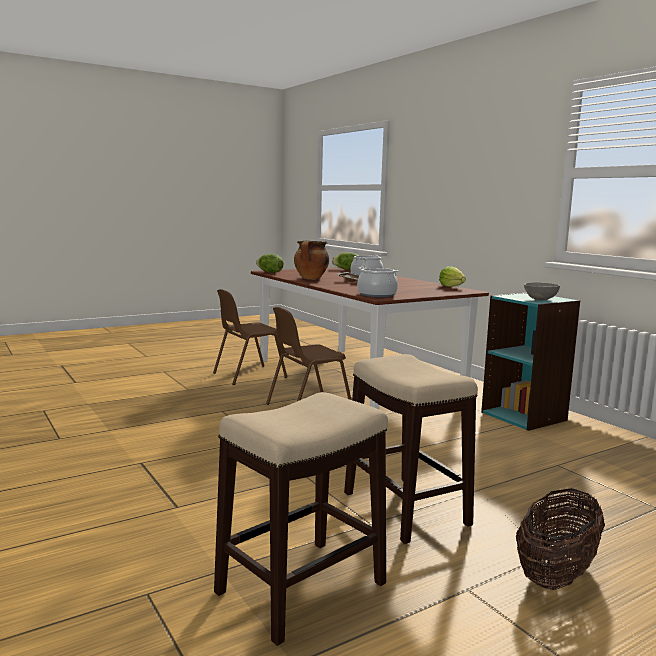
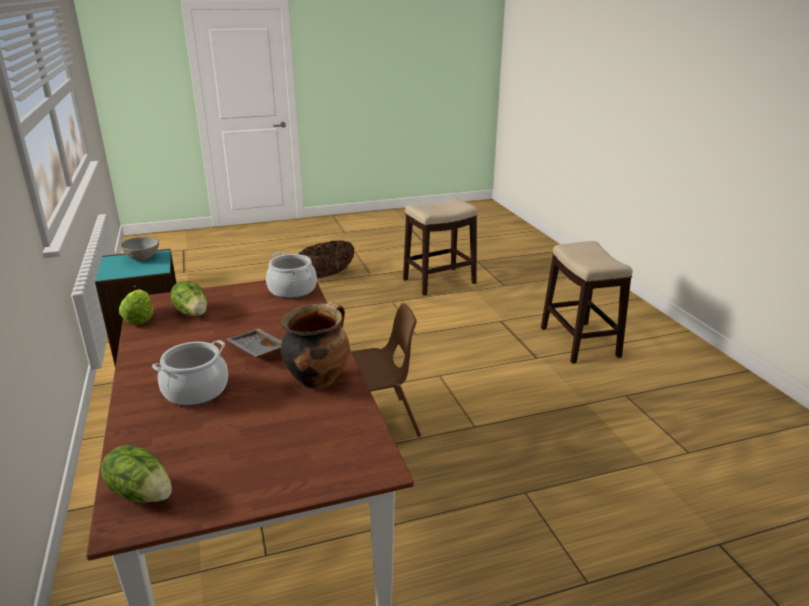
camera: 165 degrees left, 15 degrees up
(248, 375) = (430, 540): brown chair -> none
(269, 272) = (373, 452): lettuce -> lettuce (193, 312)
(404, 508) = (366, 307): stool -> stool (580, 342)

